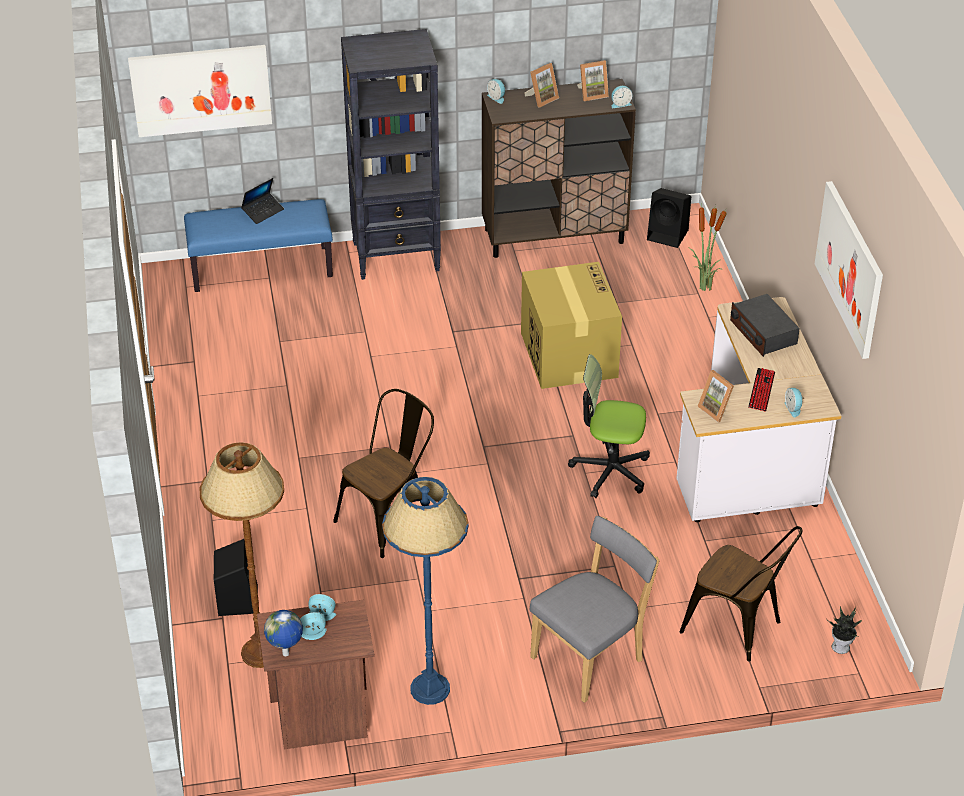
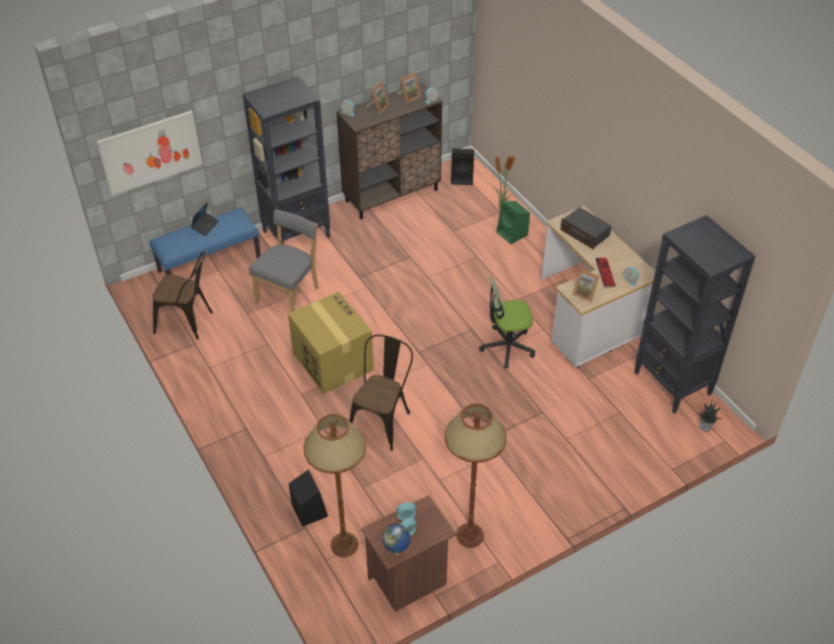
camera: 20 degrees left, 5 degrees up
(429, 689) = (469, 535): blue floor lamp -> brown floor lamp
(568, 354) = (441, 274): cardboard box -> cardboard box (332, 360)
(591, 657) = (560, 480): grey chair -> grey chair (289, 293)
(700, 326) = (512, 234): none -> green speaker
(738, 628) = (639, 432): brown chair -> brown chair (188, 322)
(824, 580) = (672, 384): none -> black bookcase
(850, 268) = (658, 181): picture -> none

